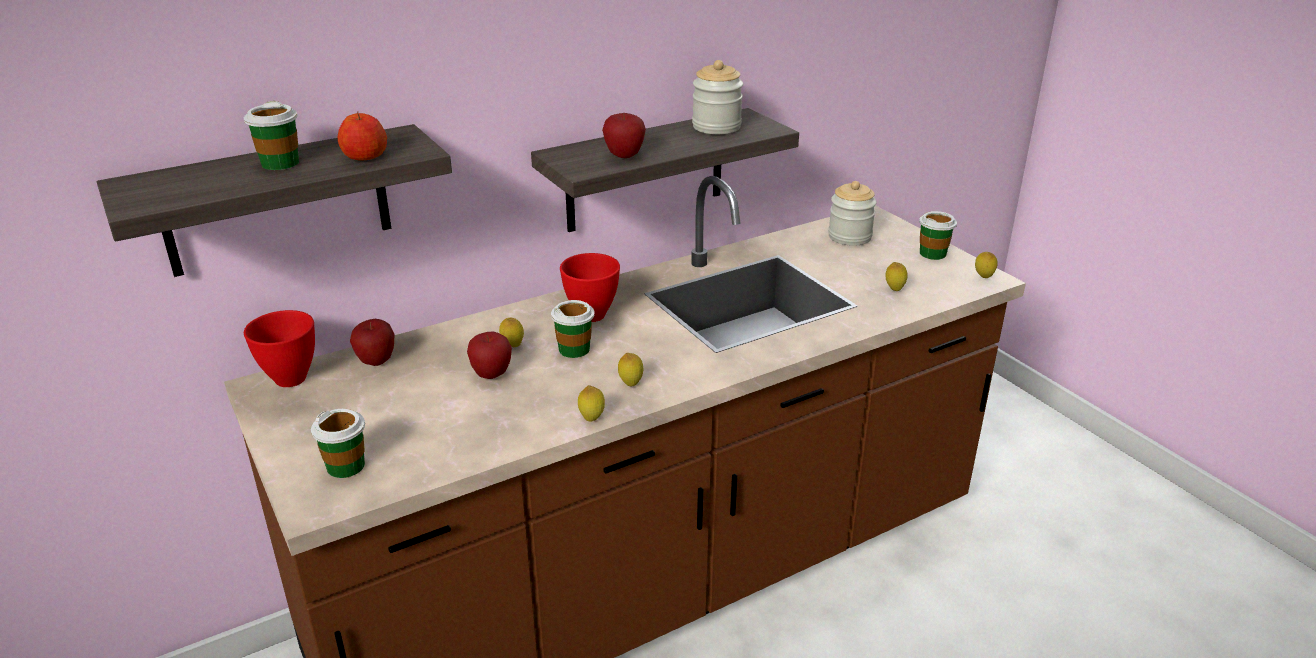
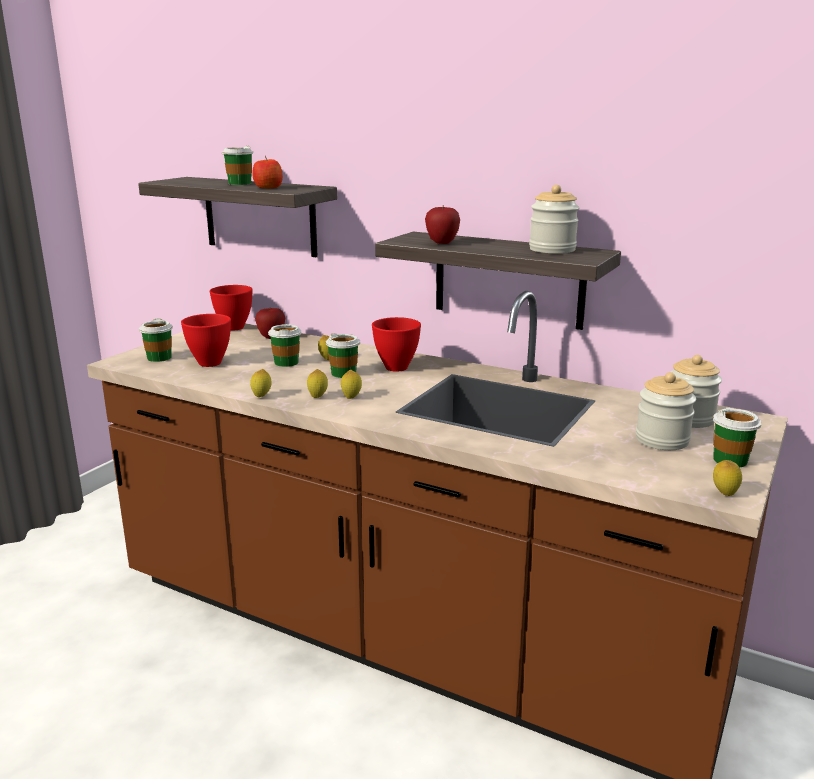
camera: 60 degrees right, 10 degrees down
(426, 429) = (211, 363): none -> red bowl
(491, 375) = (286, 362): apple -> cup
(880, 262) = (662, 440): none -> jar
(894, 289) = (615, 455): lemon -> lemon (351, 397)

